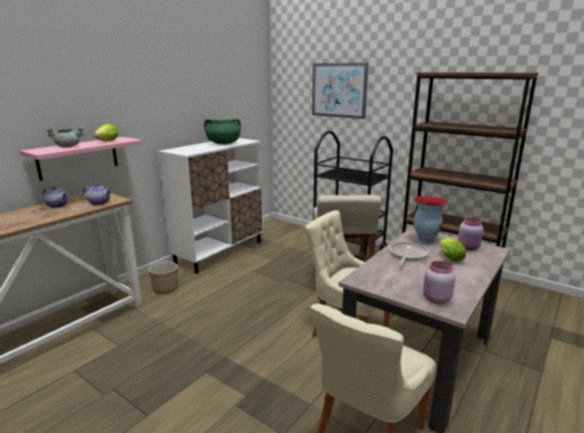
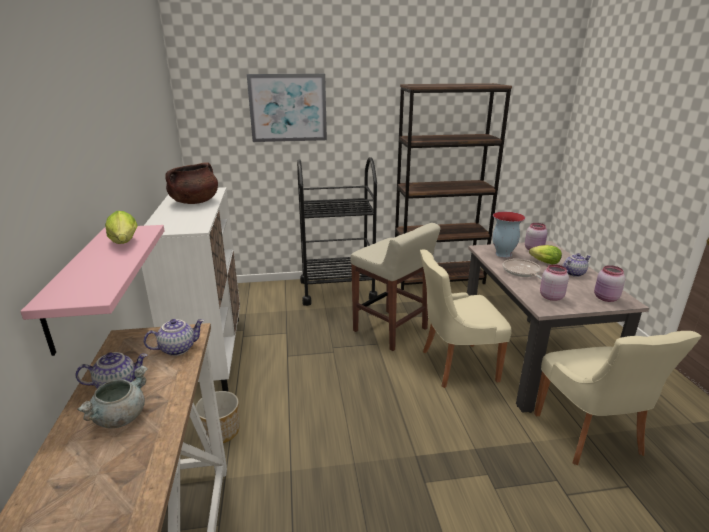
camera: 45 degrees left, 5 degrees up
(68, 147) = (96, 271): grey cooking pot -> grey cooking pot (120, 417)
(223, 144) = (194, 202): green cooking pot -> brown cooking pot
(384, 277) = (550, 297): none -> pink jar
(458, 274) = (573, 273): none -> teapot

